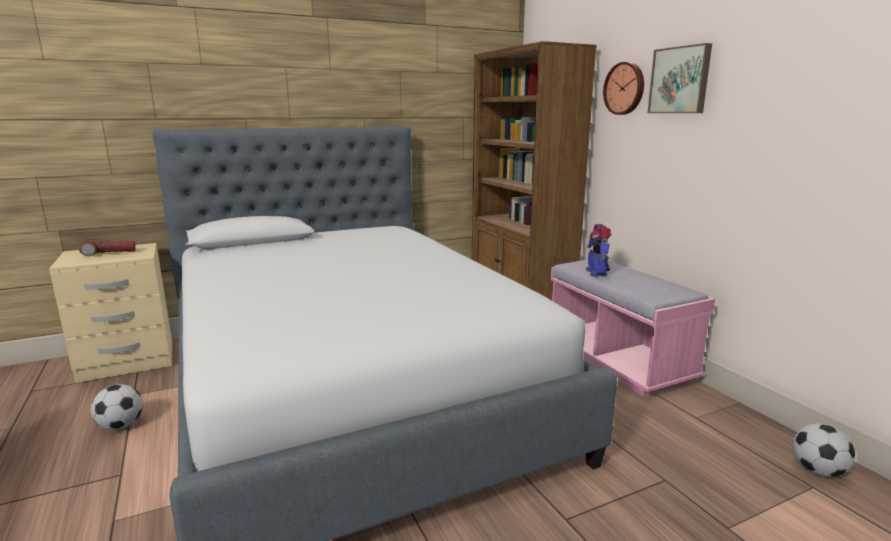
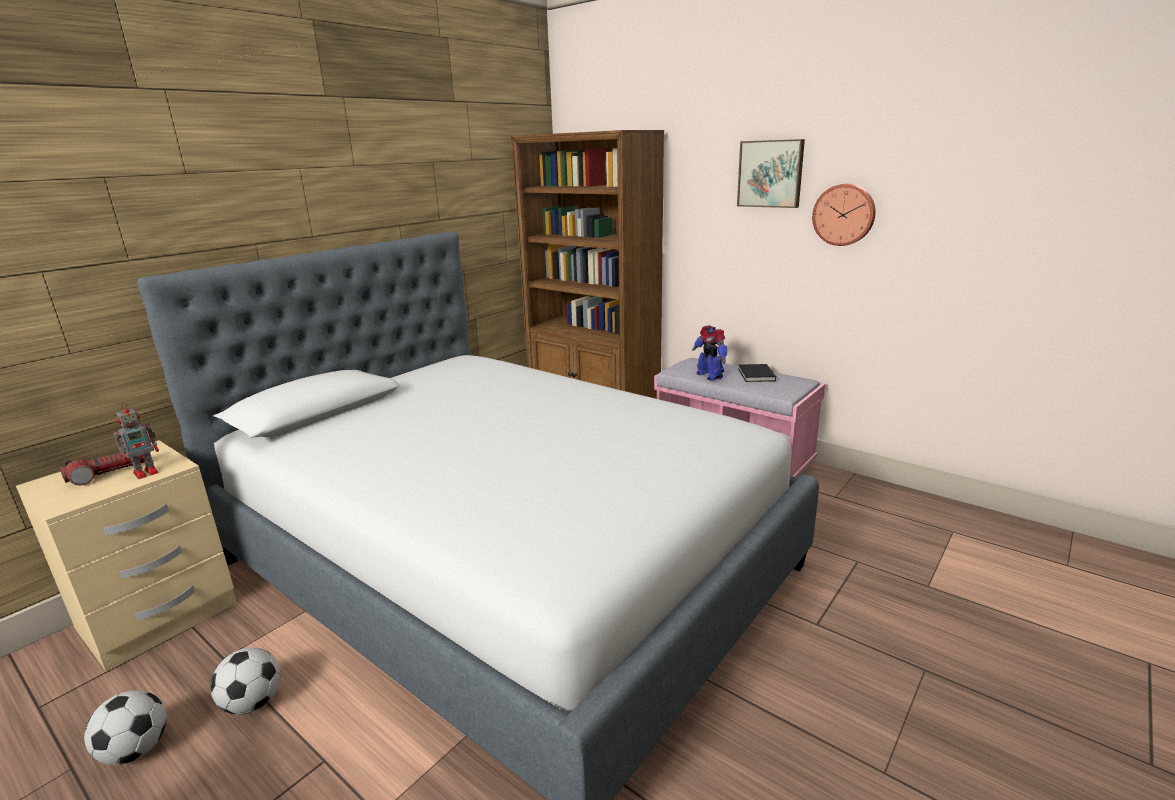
camera: 25 degrees left, 5 degrees up
(125, 256) = (147, 472): none -> toy robot
(625, 88) = (703, 179): wall clock -> wall clock (844, 214)
(642, 279) = (756, 375): none -> black book
(817, 471) = (946, 517): football -> football (136, 750)

